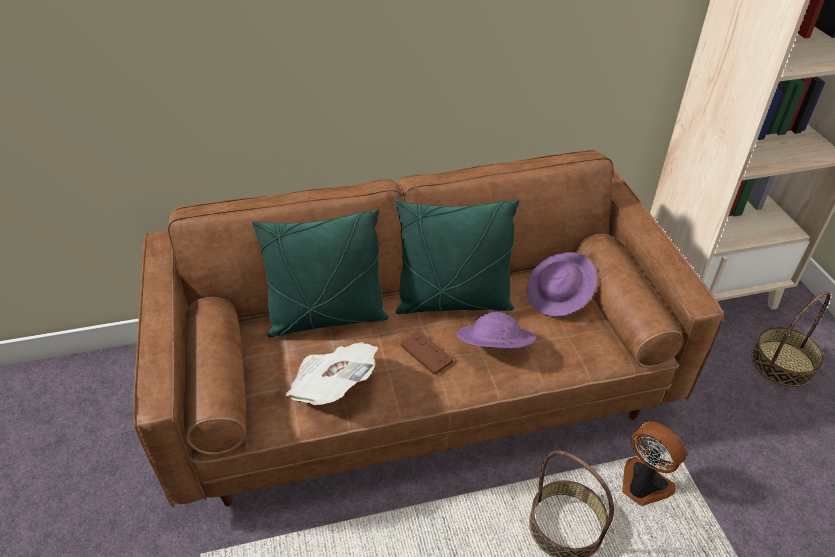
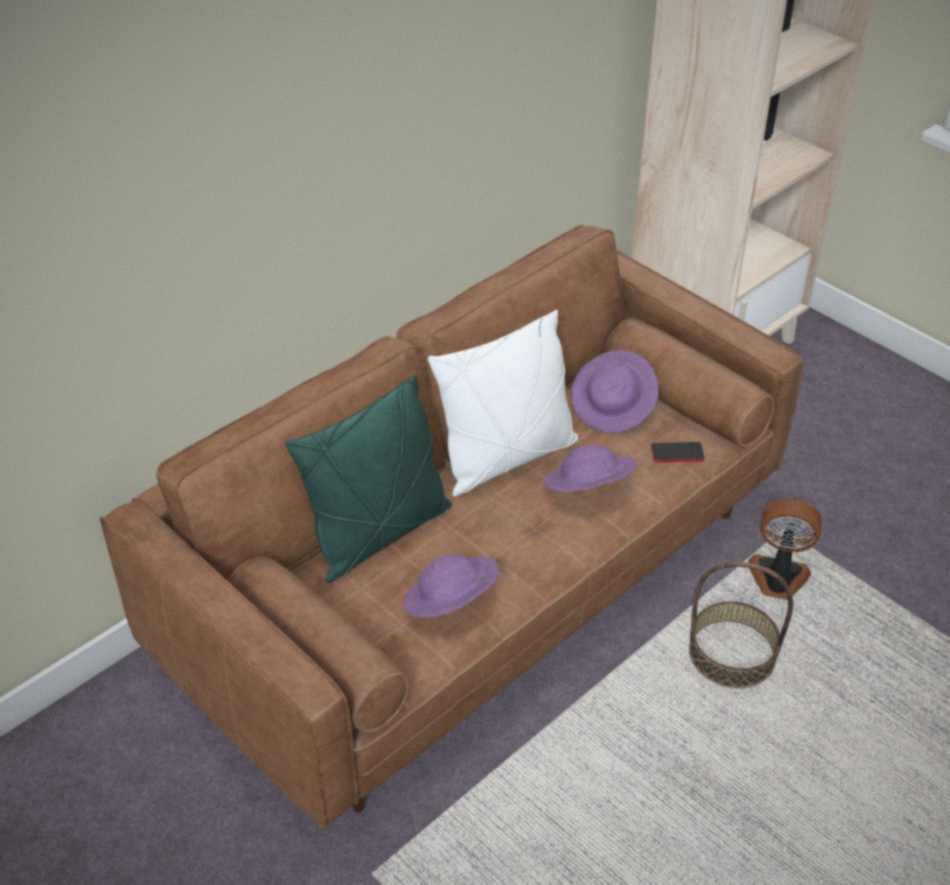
camera: 30 degrees left, 0 degrees up
(332, 387) = (450, 603): newspaper -> purple hat
(426, 353) = (522, 524): brown game controller -> none
(453, 302) = (507, 458): green pillow -> white pillow
(583, 349) = (677, 453): none -> phone
(782, 363) = (831, 398): basket -> none

